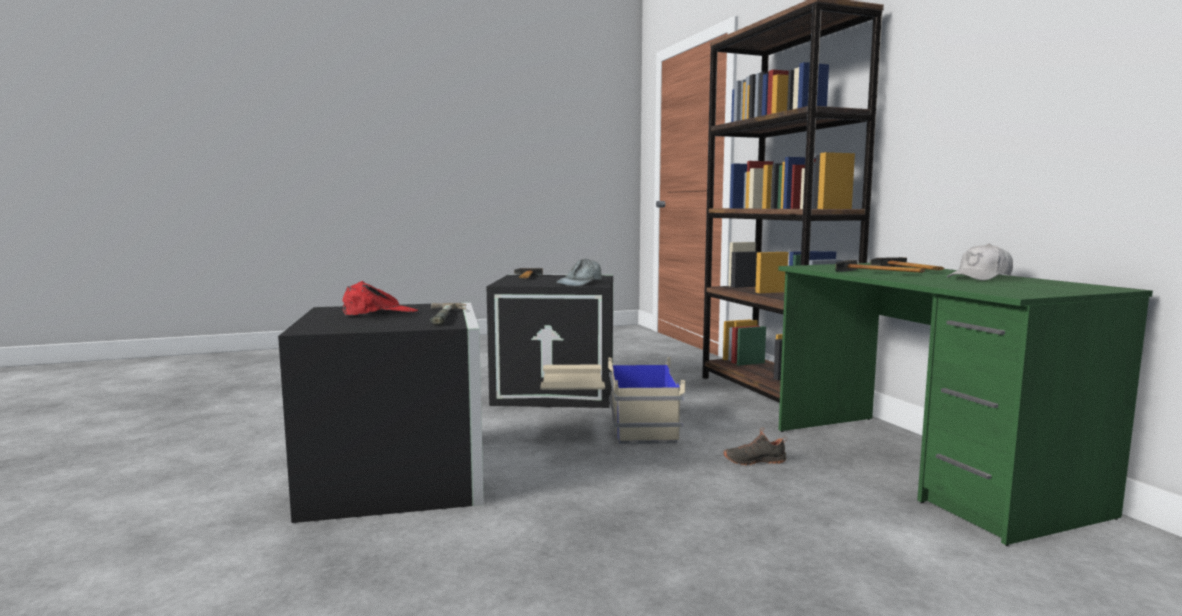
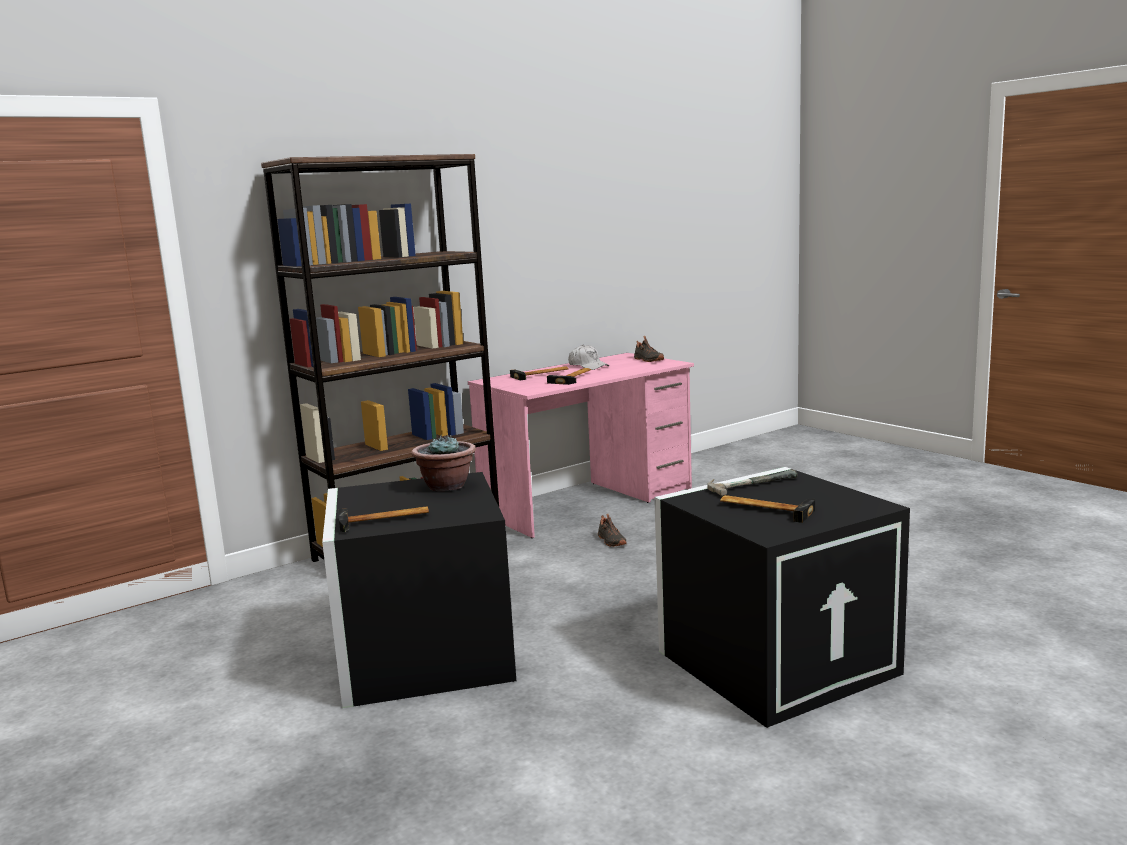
camera: 105 degrees left, 5 degrees up
(380, 313) = (766, 508): red cap -> hammer
(580, 283) = (446, 486): grey cap -> potted plant
(609, 428) = (566, 599): beige storage box -> none
(921, 468) = (588, 502): green desk -> pink desk
(1045, 290) = (647, 360): none -> black shoe

